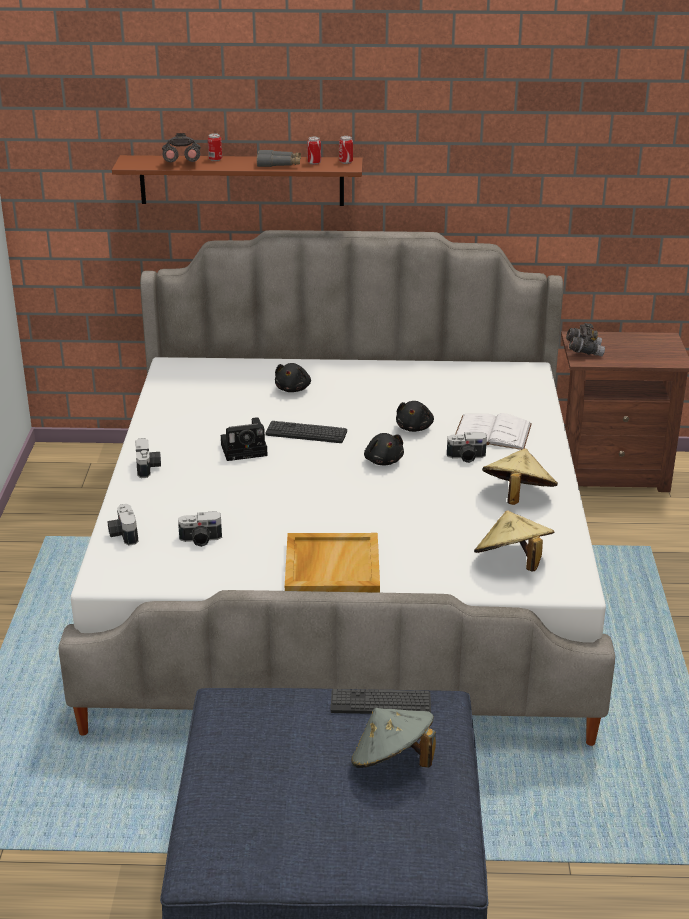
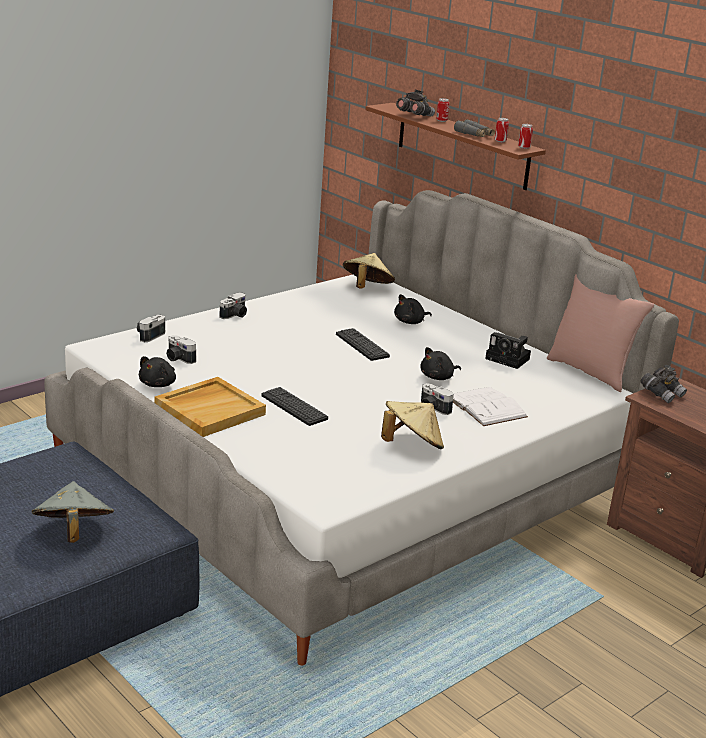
camera: 45 degrees right, 5 degrees down
(246, 449) = (307, 334): camera -> camera (509, 359)
(380, 703) = (131, 505): keyboard -> keyboard (294, 407)
(383, 460) = (374, 381): black plush toy -> black plush toy (158, 384)
(490, 360) = (590, 372): none -> pink pillow
(512, 563) = (319, 472): beige hat -> beige hat (366, 288)

